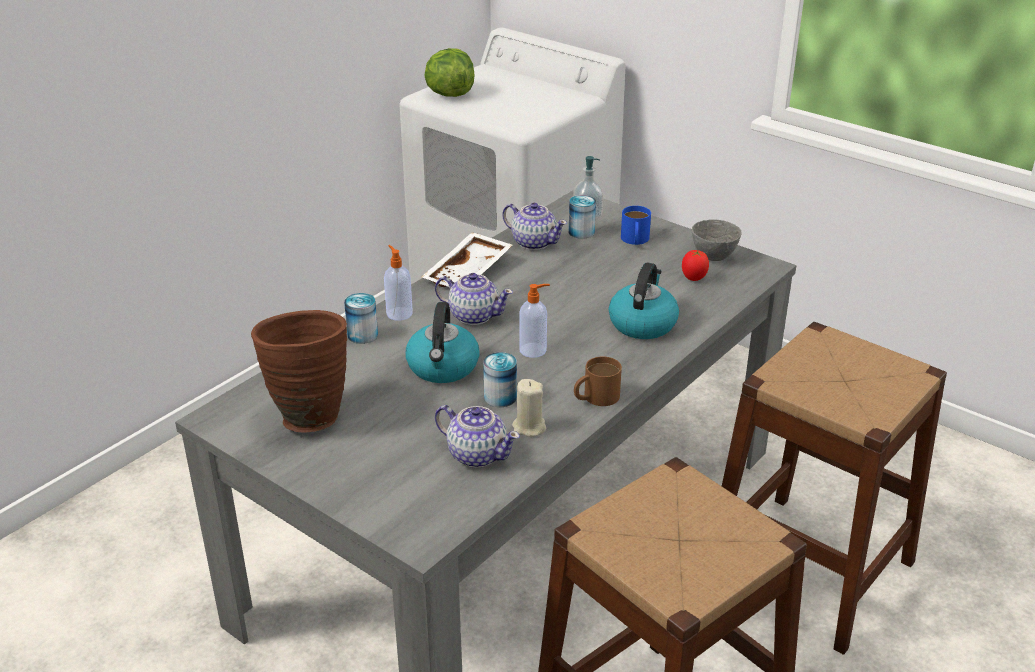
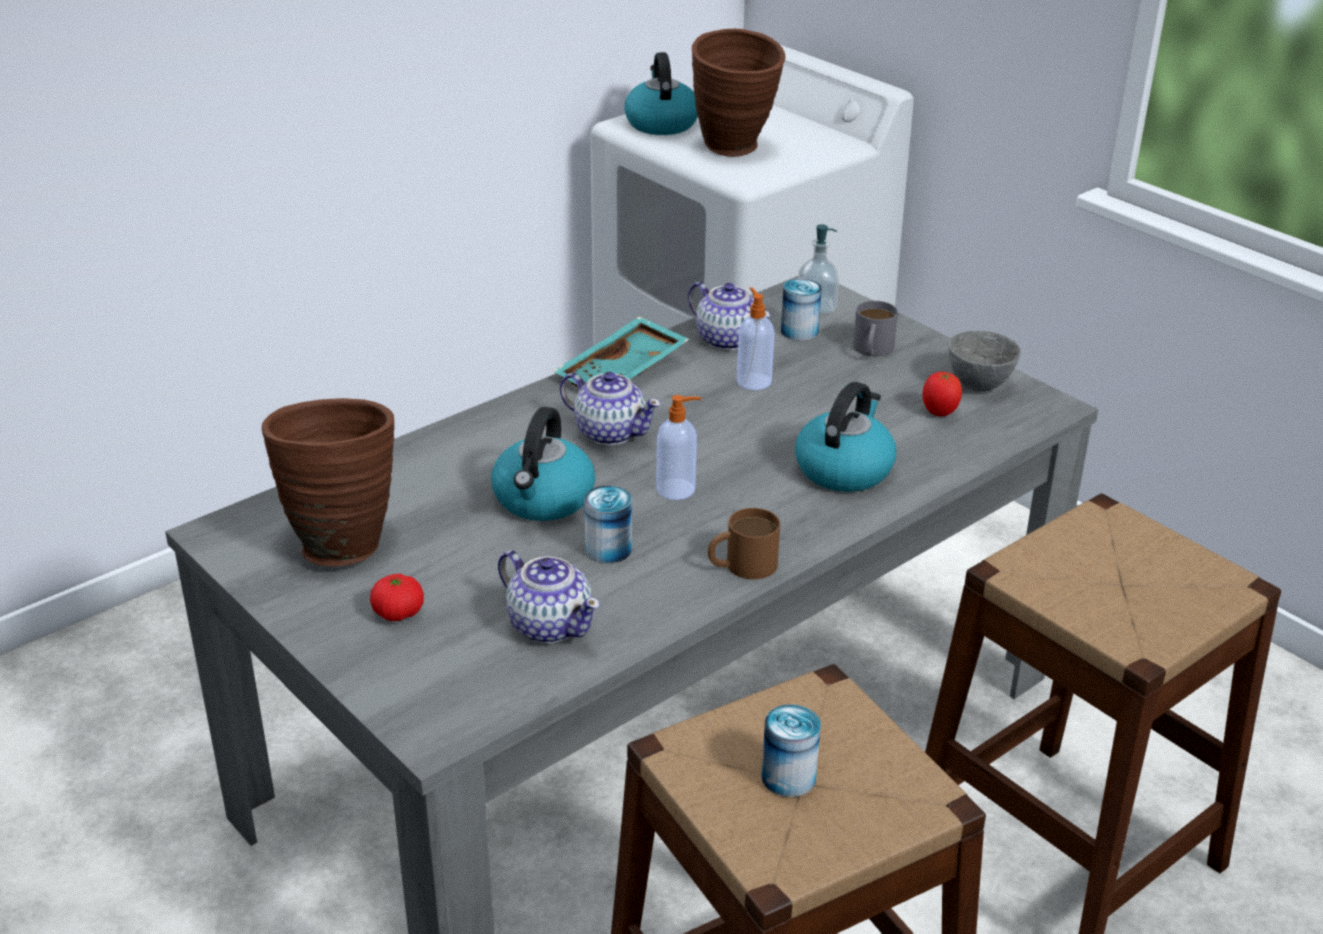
camera: 10 degrees right, 0 degrees up
(362, 335) = (449, 443): can -> can (788, 777)
(367, 459) = (398, 612): none -> tomato
(399, 313) = (508, 418): soap dispenser -> soap dispenser (753, 381)
(449, 94) = (661, 123): lettuce -> kettle
(469, 273) = (623, 372): white tray -> turquoise tray
(509, 110) = (735, 151): none -> brown vase
(529, 427) = (634, 596): beige candle -> none
(635, 240) = (872, 350): blue mug -> grey mug

